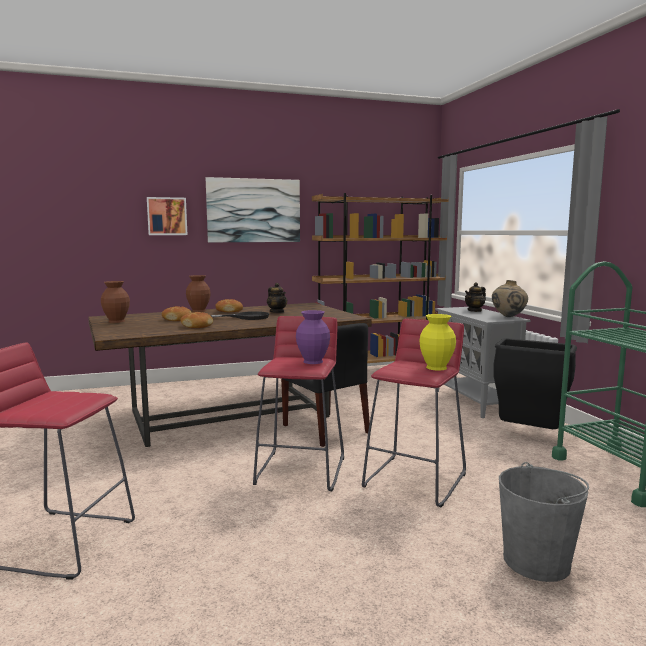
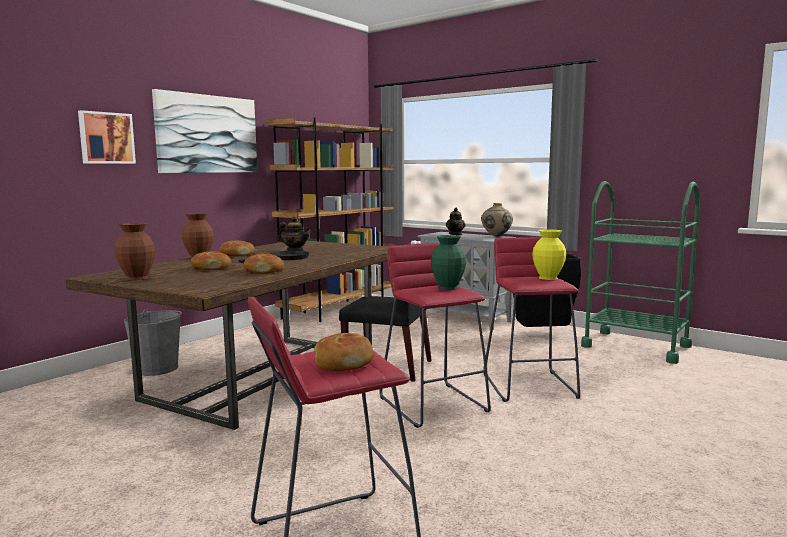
camera: 35 degrees left, 0 degrees up
(55, 403) = (344, 362): none -> bread
(312, 361) = (447, 288): purple vase -> green vase
(537, 561) = (685, 411): grey bucket -> grey bucket (157, 368)

